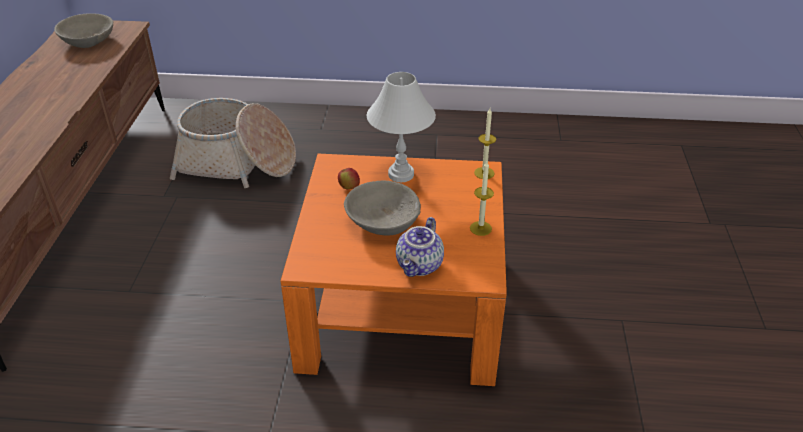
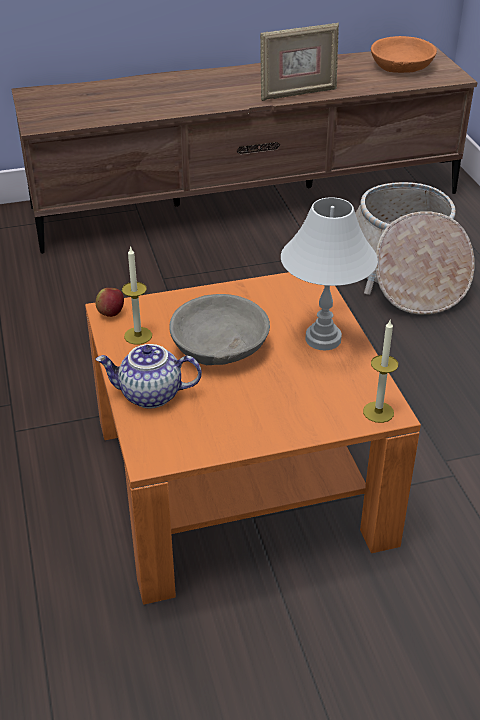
camera: 70 degrees right, 0 degrees up
(72, 94) = (297, 93): none -> picture frame
(88, 40) = (401, 67): grey bowl -> orange bowl
(349, 187) = (269, 306): apple -> apple (111, 313)
(480, 228) = (250, 432): candle -> candle (138, 335)

